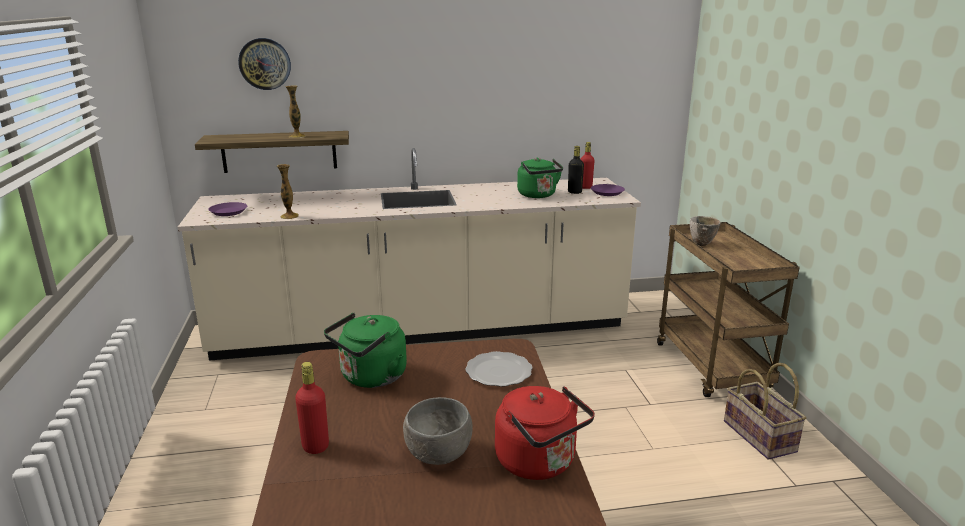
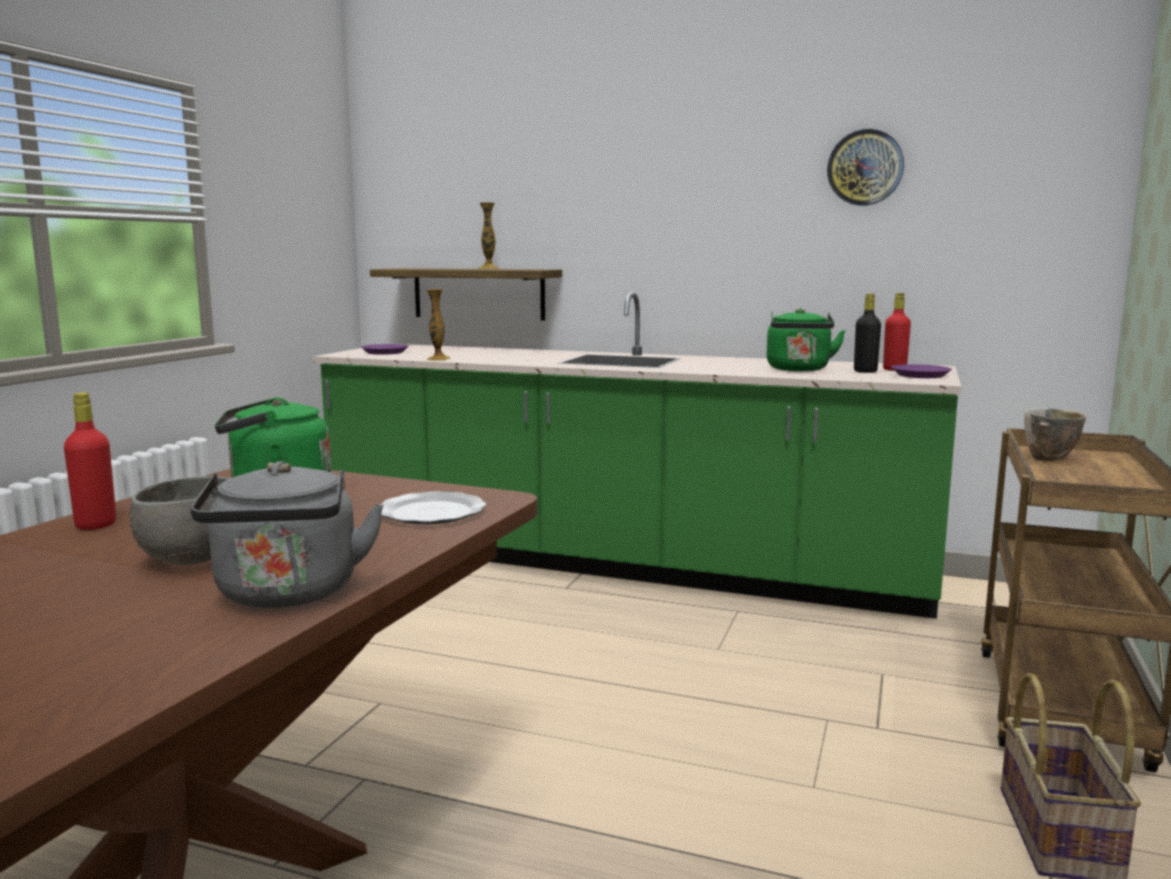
camera: 30 degrees right, 10 degrees down
(265, 64) = (471, 180): wall clock -> wall clock (865, 167)
(422, 330) = (618, 563): beige counter -> green counter
(539, 463) = (288, 595): red kettle -> grey kettle

